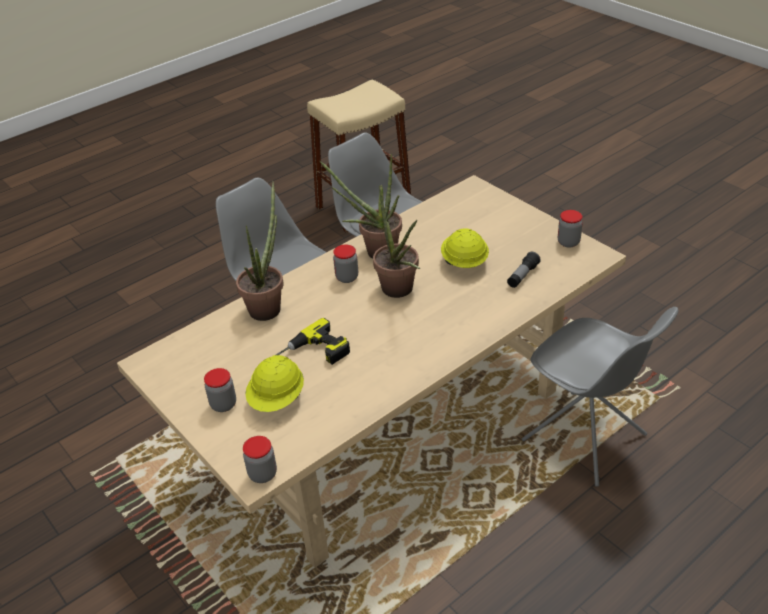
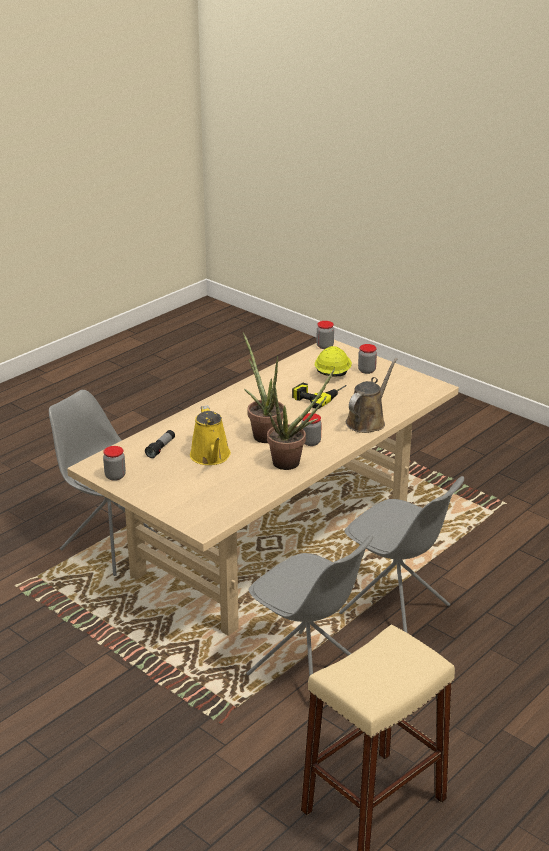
camera: 170 degrees right, 10 degrees down
(268, 306) = (367, 421): potted plant -> brown watering can
(464, 262) = (211, 457): yellow hard hat -> yellow watering can

